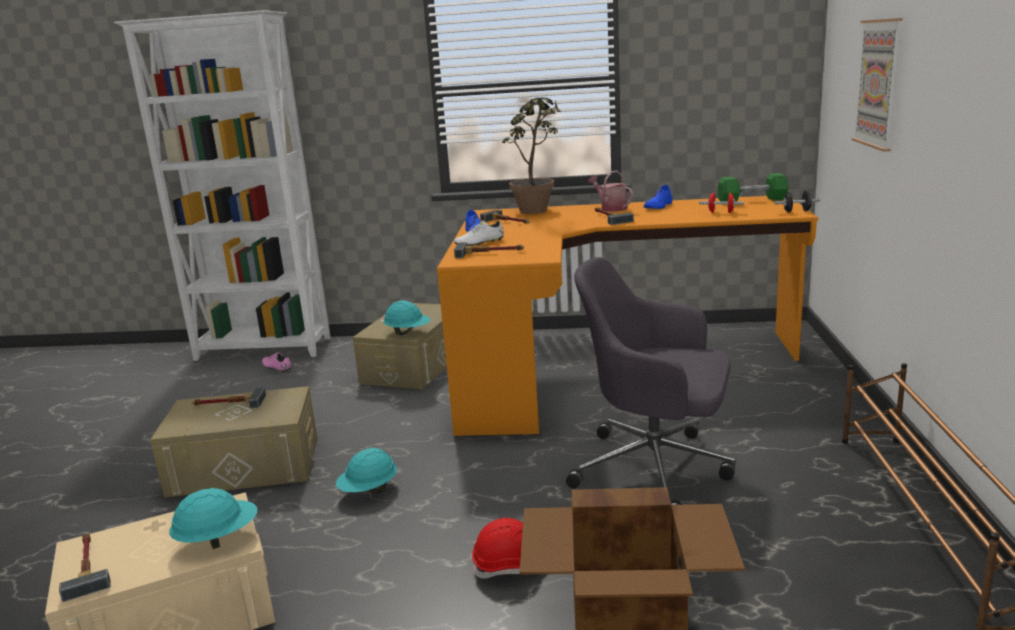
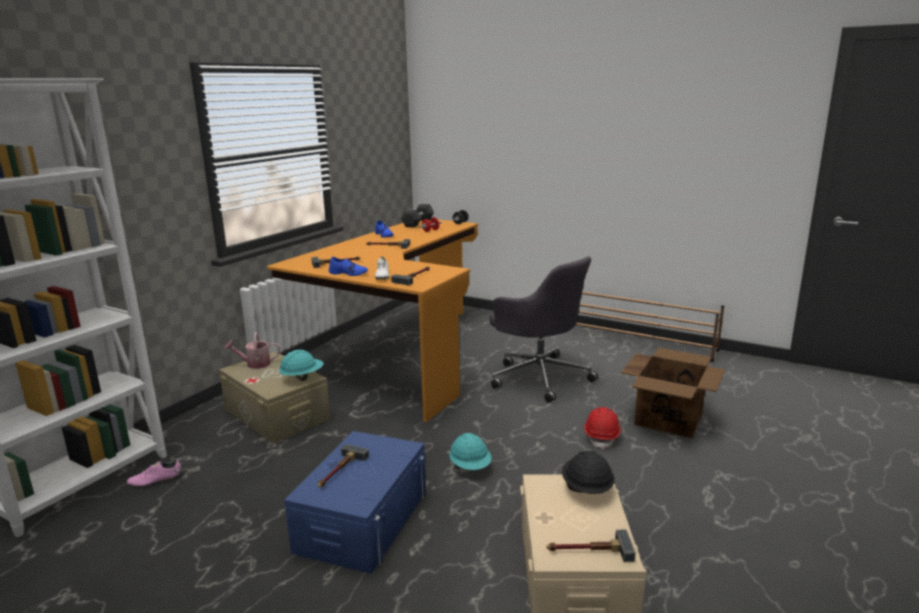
camera: 65 degrees left, 0 degrees up
(218, 539) = (586, 489): turquoise hard hat -> black hard hat
(245, 466) = (363, 520): beige storage box -> blue storage box
(537, 212) = (328, 255): potted plant -> none
(611, 208) = (362, 242): watering can -> watering can (255, 364)
(656, 469) = (539, 376): grey office chair -> grey office chair turned 90 degrees counterclockwise
(752, 200) = (418, 223): green dumbbell -> grey dumbbell
(878, 83) = (498, 145): picture -> none

